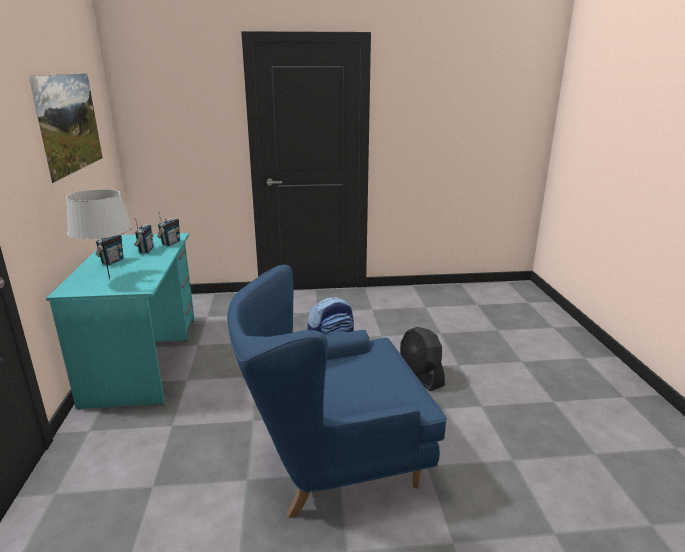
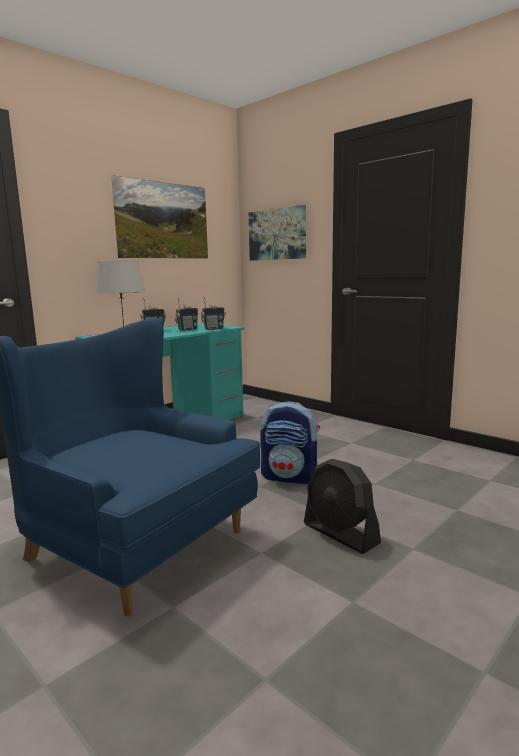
camera: 50 degrees right, 10 degrees down
(174, 125) = (277, 234): none -> picture
(420, 376) = (340, 534): black fan -> black fan turned 60 degrees counterclockwise

